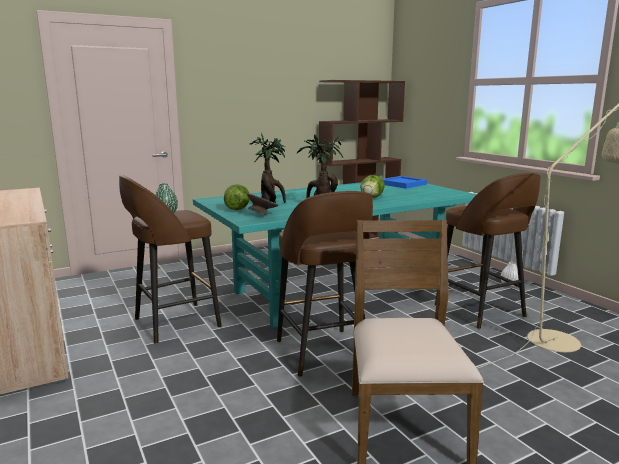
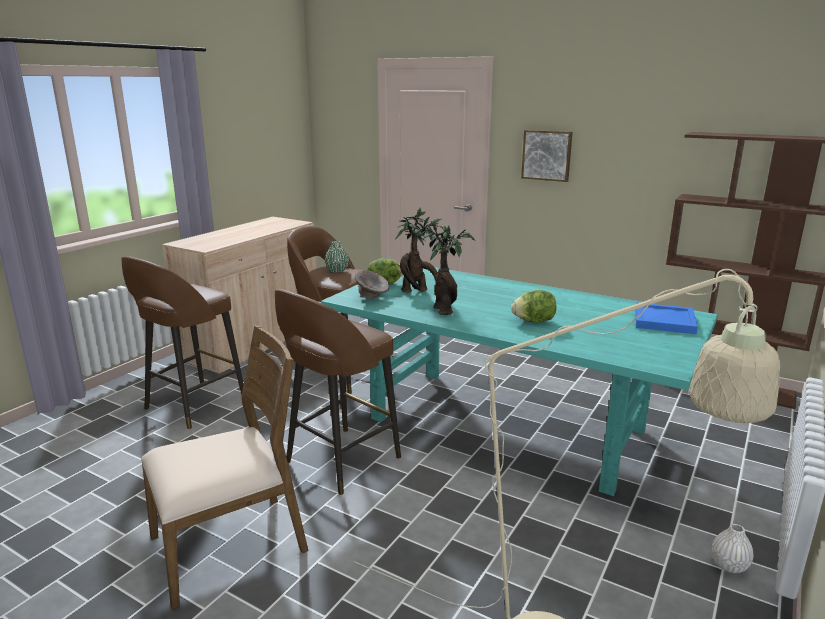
camera: 60 degrees right, 5 degrees up
(227, 102) = (547, 155): none -> picture
(481, 312) = (572, 551): brown stool -> brown stool (193, 405)

